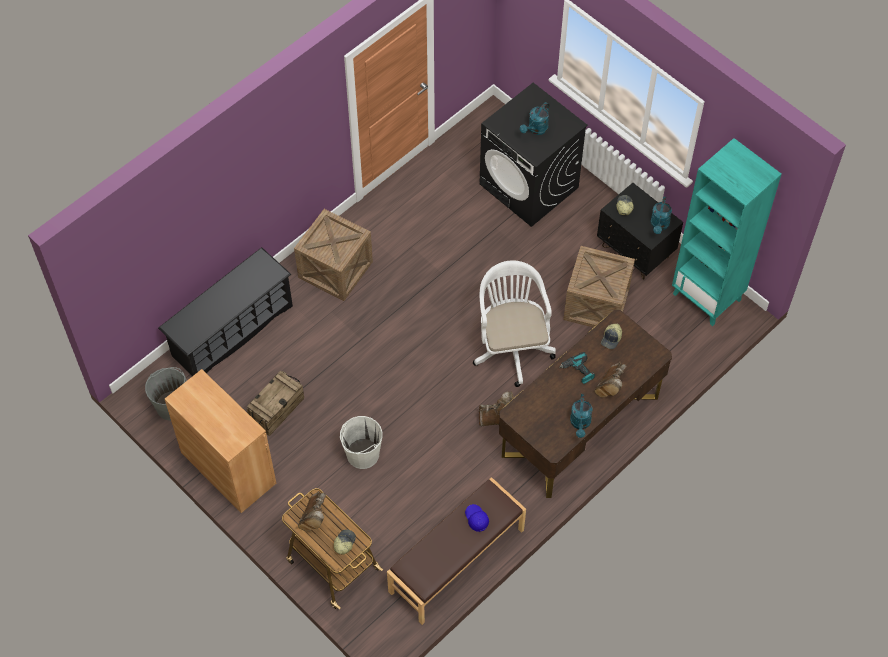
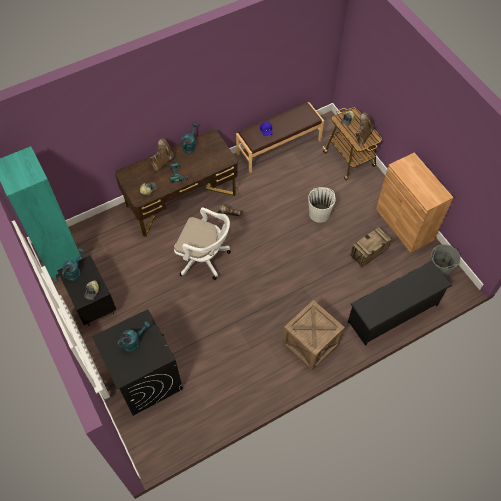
camera: 165 degrees left, 0 degrees up
(511, 346) = (204, 258): white office chair -> white office chair turned 75 degrees counterclockwise
(596, 304) = (137, 273): crate -> none

